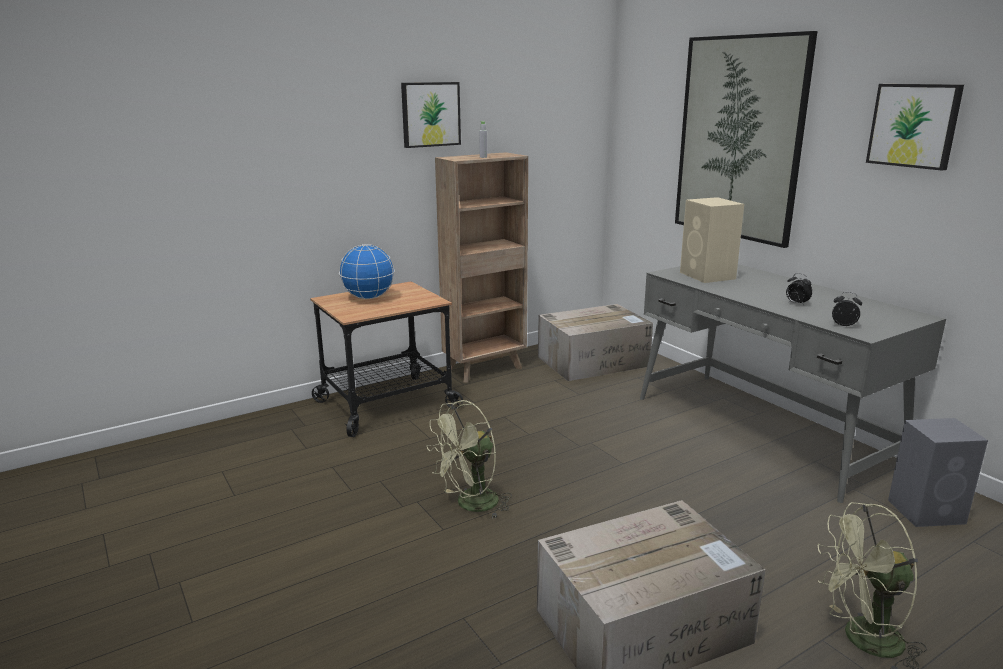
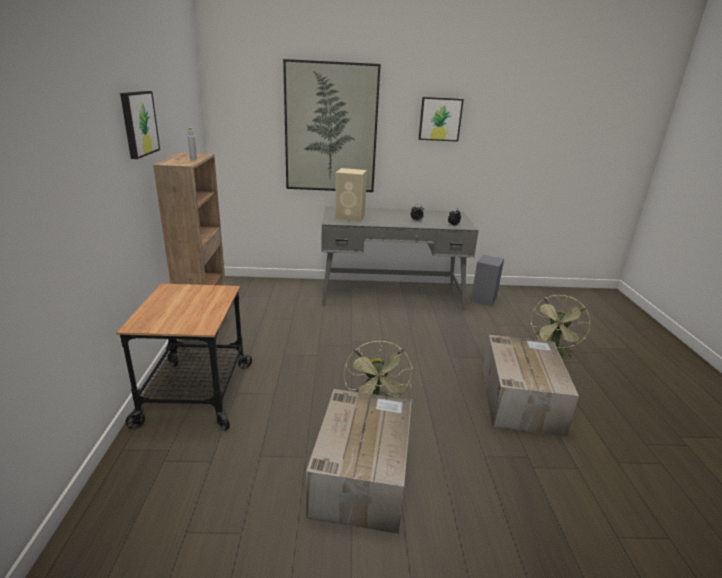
camera: 60 degrees left, 5 degrees up
(369, 298) = (170, 309): globe -> none
(594, 361) = (258, 297): cardboard box -> cardboard box (361, 474)

